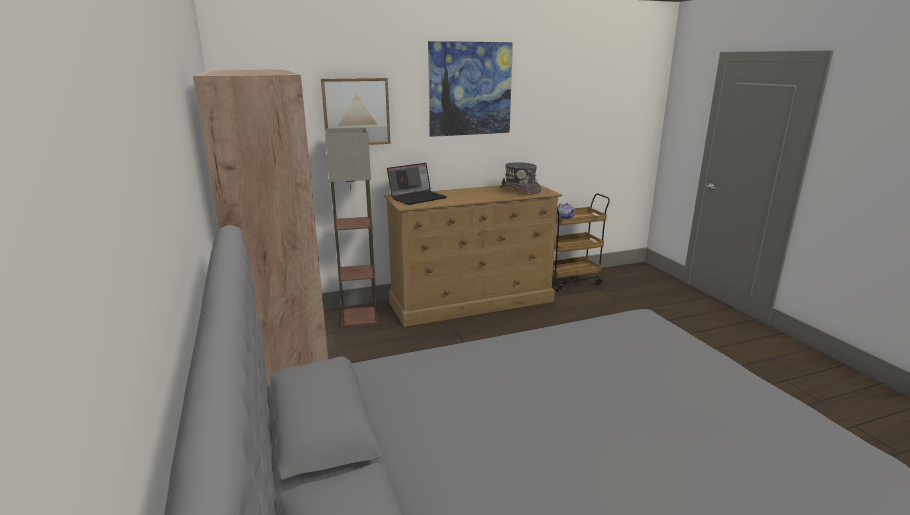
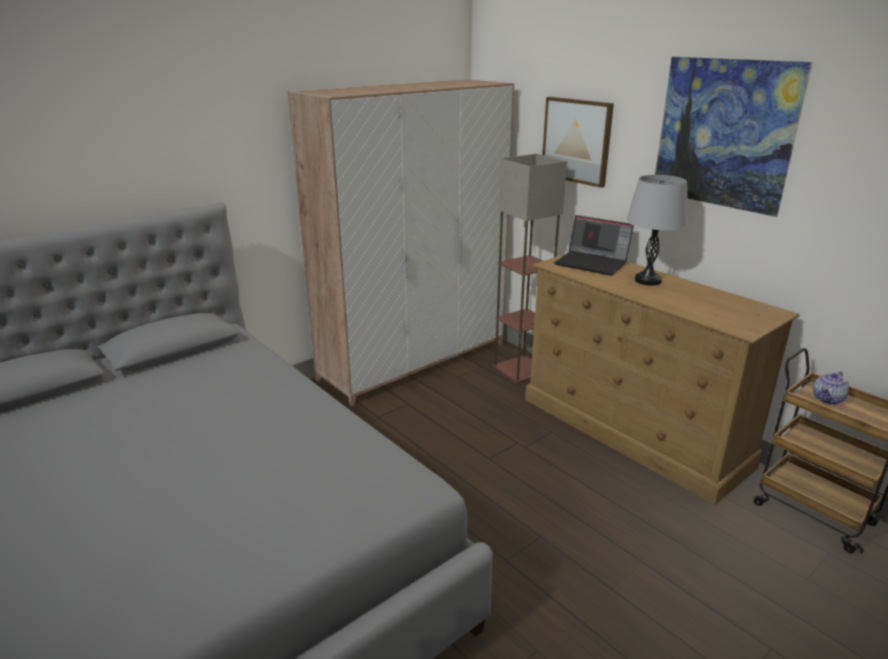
camera: 70 degrees right, 5 degrees up
(463, 193) = (647, 280): none -> grey table lamp
(520, 190) = (724, 310): grey hat -> none

